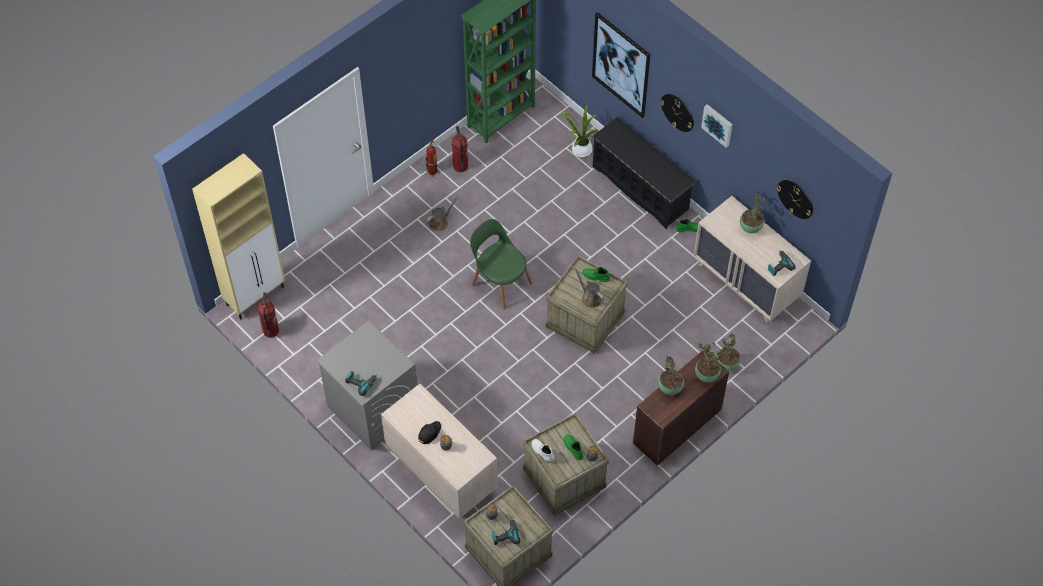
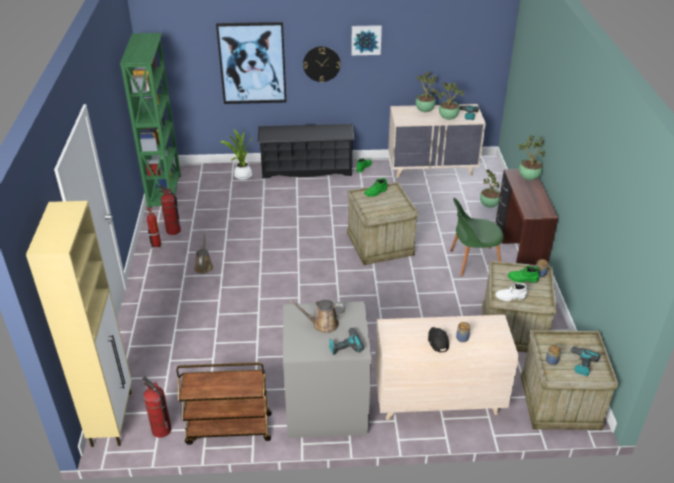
camera: 50 degrees left, 20 degrees down
(304, 367) = (228, 429): none -> brown cart
(500, 282) = (296, 266): green chair -> green chair (472, 261)
(590, 297) = (390, 203): brown watering can -> brown watering can (322, 324)
(670, 389) = (524, 197): potted plant -> potted plant (448, 118)
(795, 198) = (455, 51): wall clock -> none

